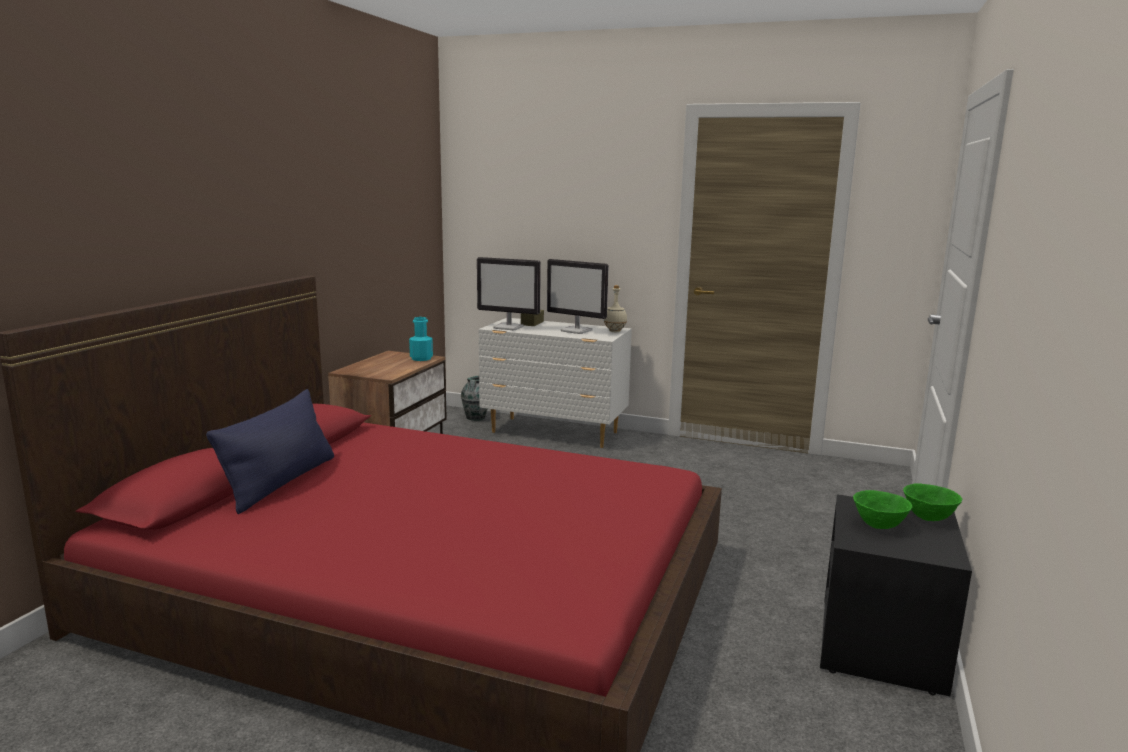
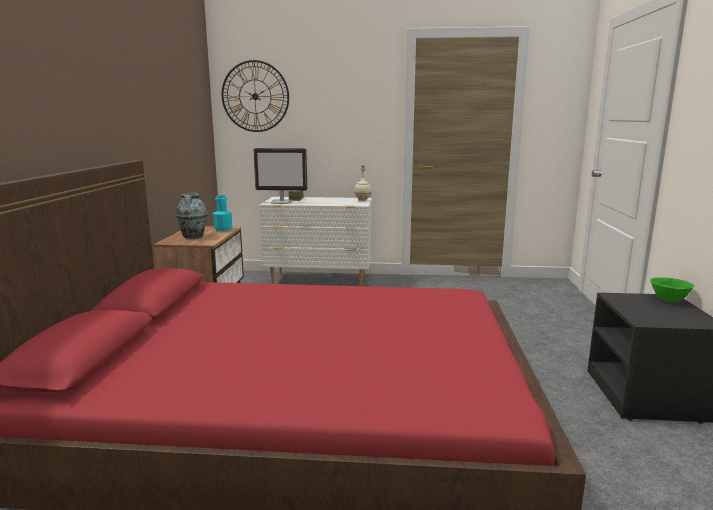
camera: 15 degrees left, 0 degrees up
(281, 482) = (161, 335): blue pillow -> none
(475, 418) = (252, 277): vase -> vase (193, 236)
(492, 189) = (255, 96): none -> wall clock
(577, 331) = (335, 201): monitor -> none
(878, 525) = (645, 309): green bowl -> none

